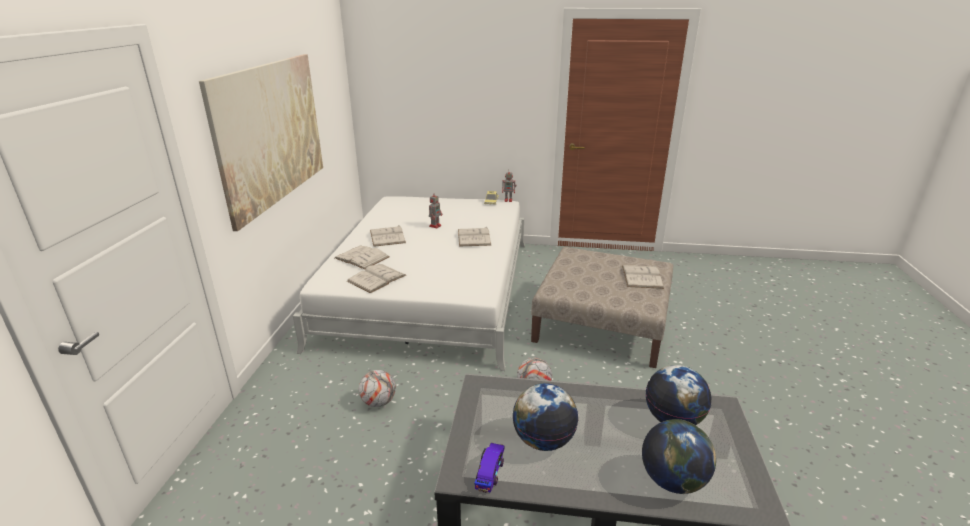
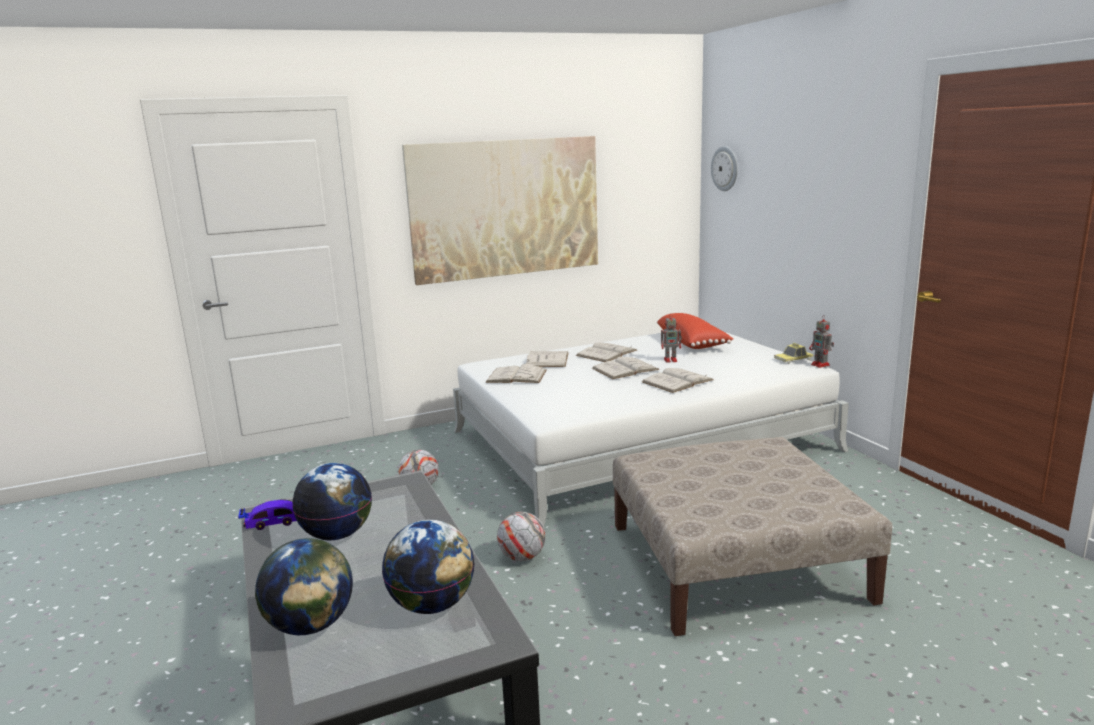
camera: 60 degrees right, 10 degrees down
(381, 74) = (725, 168): none -> wall clock
(412, 210) = (692, 343): none -> red pillow
(642, 277) = (779, 502): white book -> white book (625, 369)

